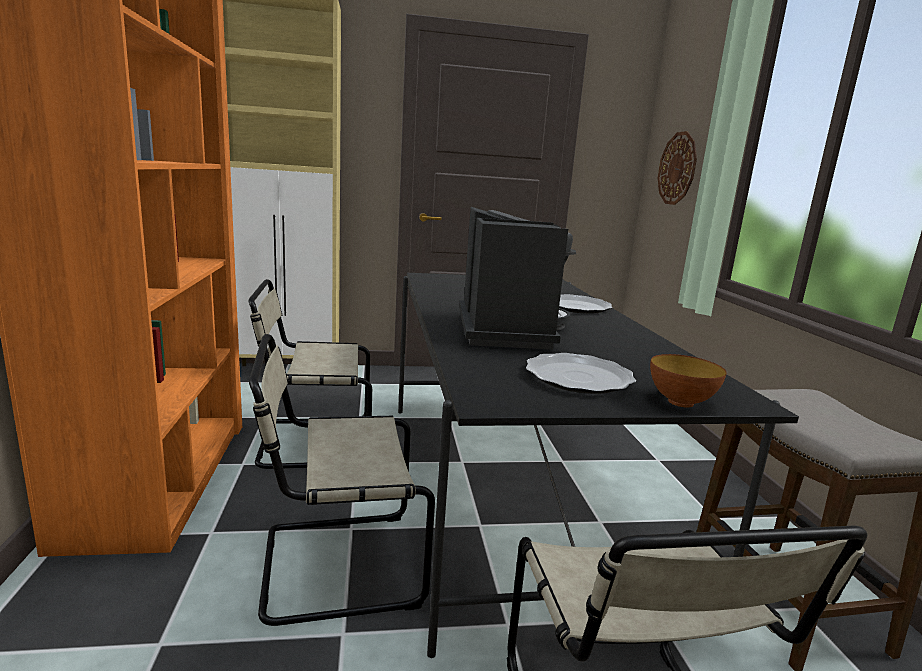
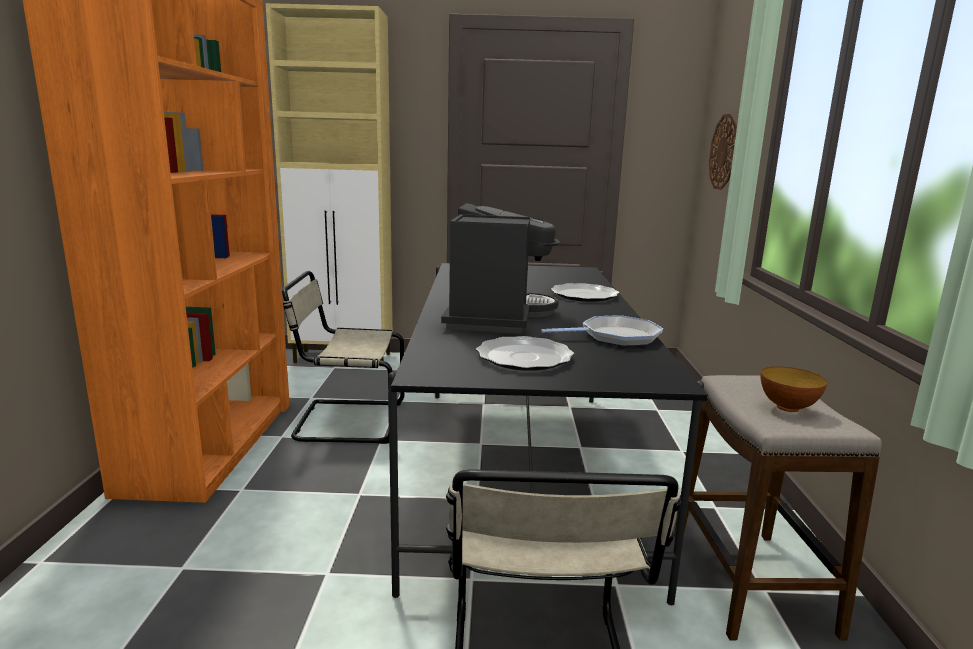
camera: 10 degrees right, 0 degrees up
(334, 565) = (336, 522): beige chair -> none
(648, 352) = (615, 337): none -> frying pan
(680, 402) = (601, 379): bowl -> bowl (787, 408)

